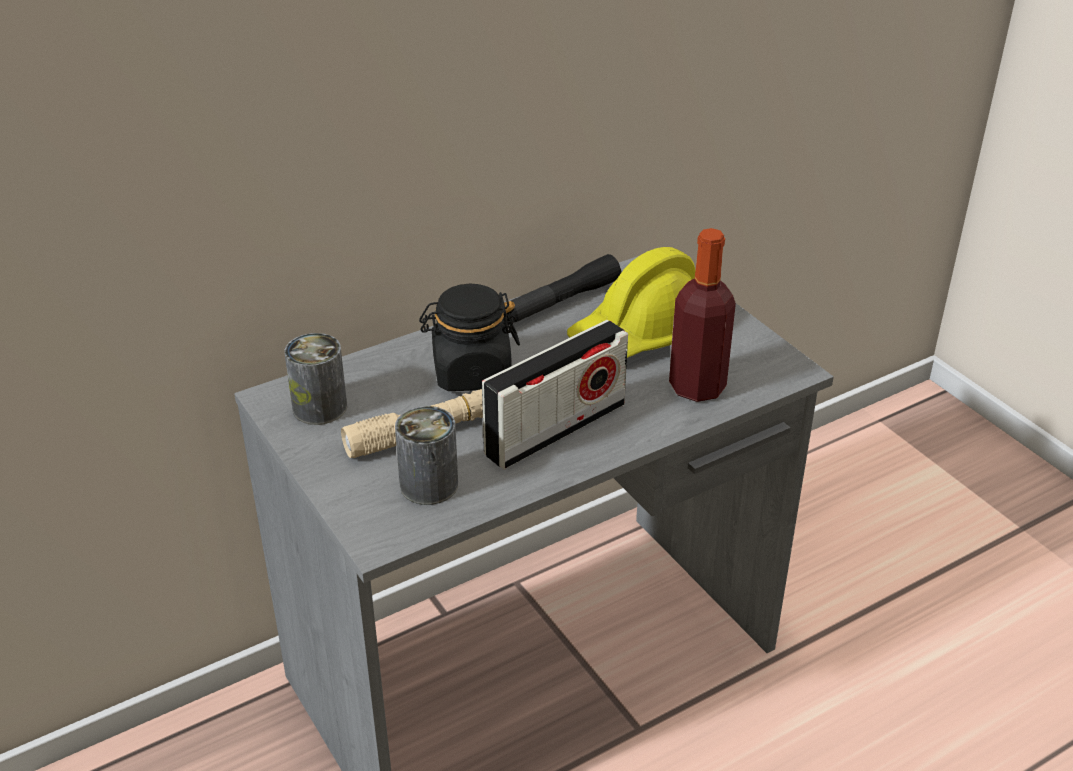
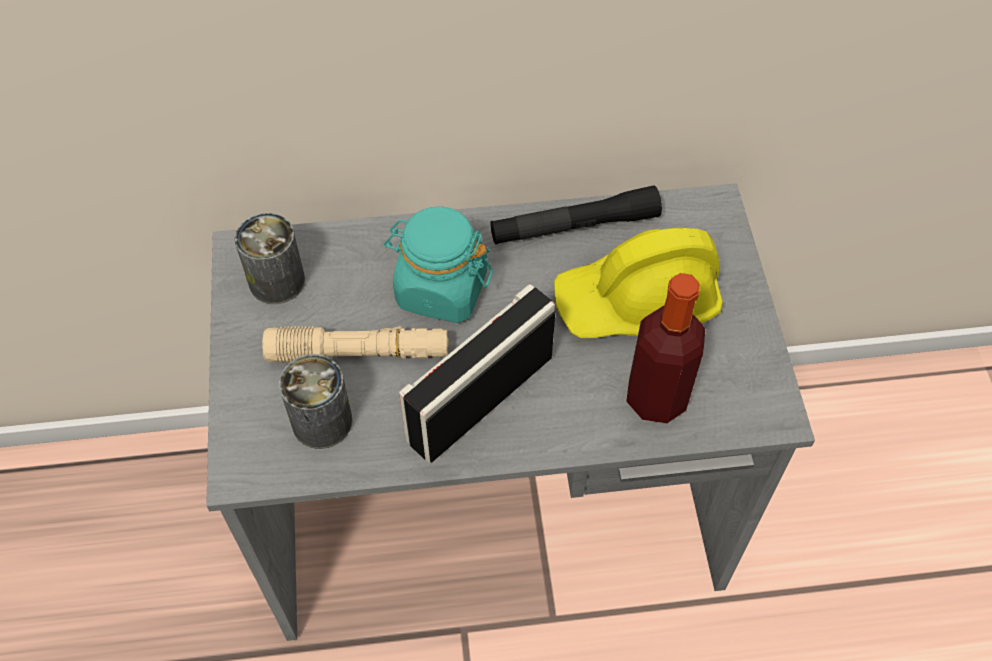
camera: 25 degrees right, 20 degrees up
(471, 372) = (441, 289): black jar -> turquoise jar
(555, 429) = (480, 398): radio -> radio turned 150 degrees clockwise

